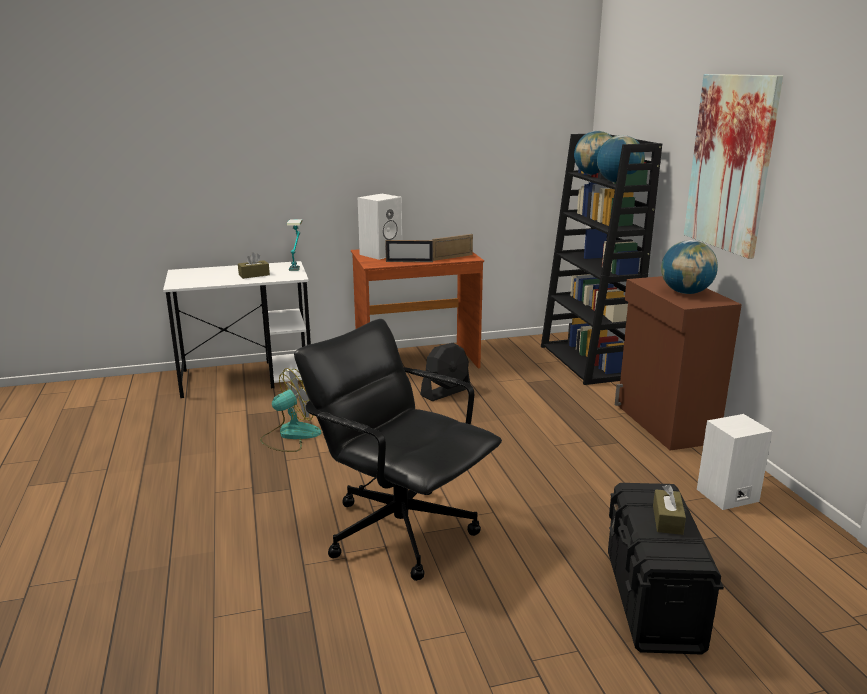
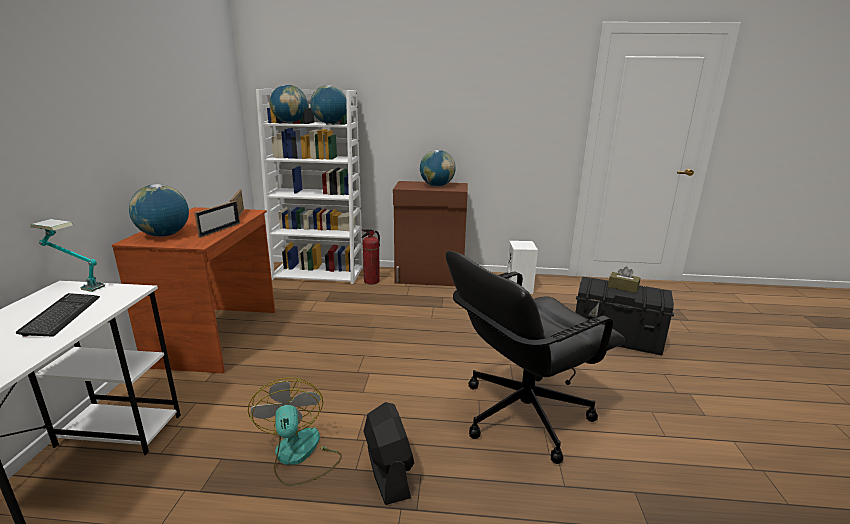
camera: 70 degrees left, 0 degrees up
(254, 275) = (62, 316): brown tissue box -> keyboard
(381, 254) = (164, 235): white speaker -> globe
(446, 392) = (301, 338): black fan -> black fan (388, 472)
(587, 362) = (319, 273): black bookcase -> white bookcase
(604, 392) = (371, 281): none -> fire extinguisher
(730, 163) = (433, 97): picture -> none

